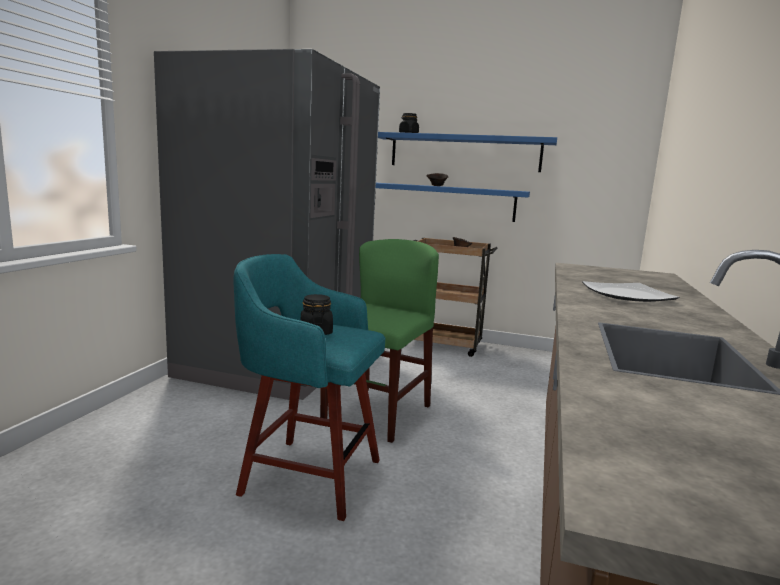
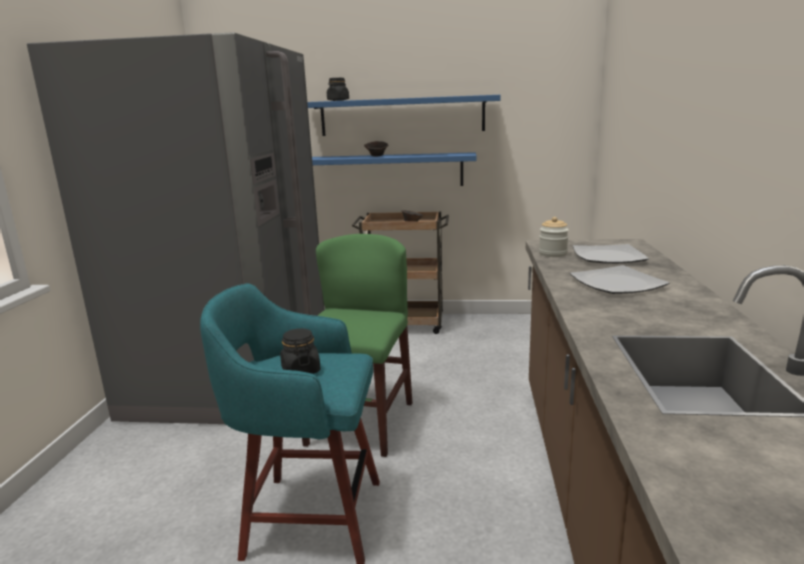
camera: 10 degrees left, 5 degrees up
(576, 272) = (552, 254): none -> jar
(631, 279) = (609, 257): none -> plate

